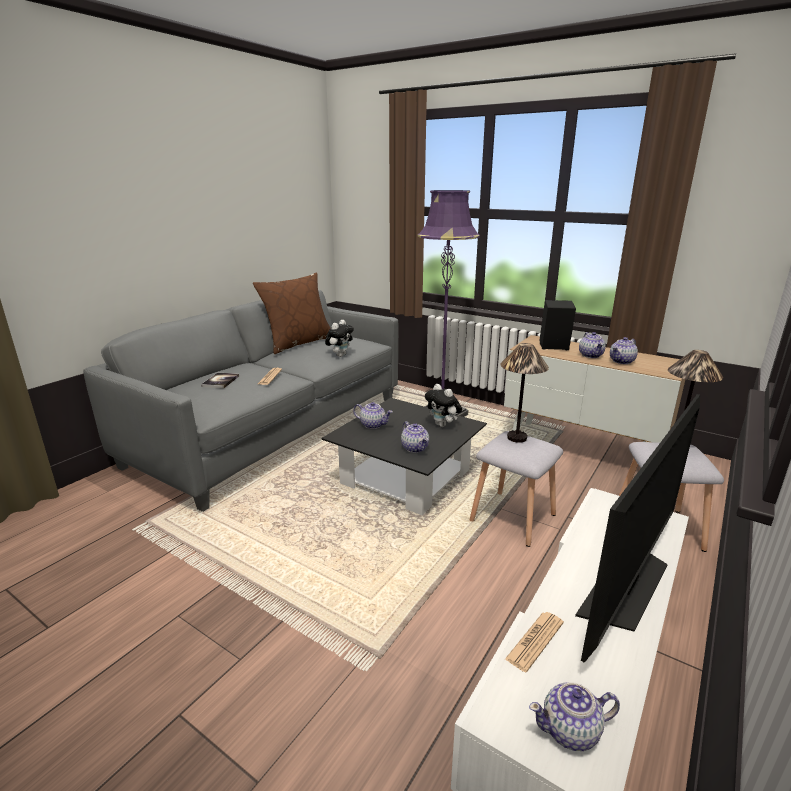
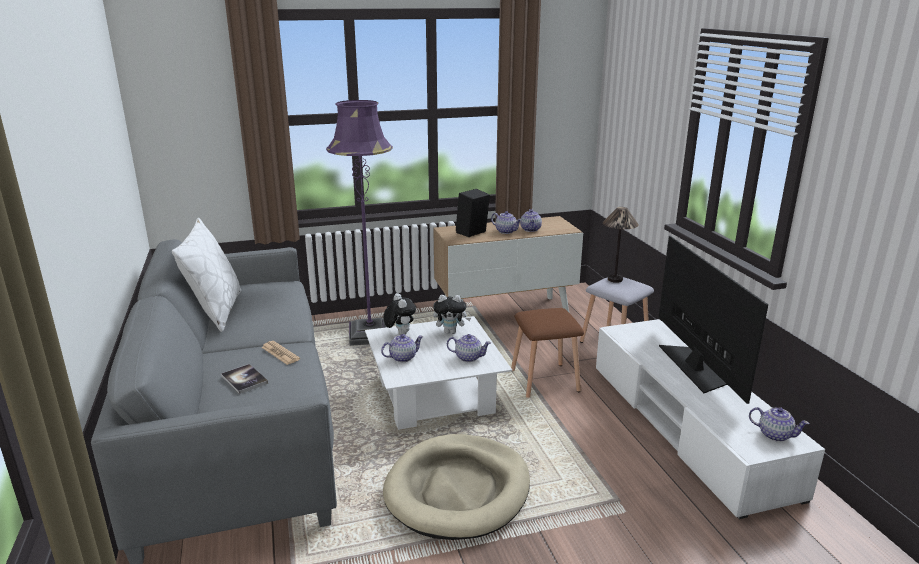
camera: 50 degrees left, 0 degrees up
(295, 547) = (458, 490): none -> beige dog bed
(298, 343) = (215, 311): brown pillow -> white pillow
(340, 355) = (288, 306): plush toy -> plush toy (400, 333)
(406, 477) = (435, 395): black coffee table -> white coffee table
(514, 518) = (545, 380): grey stool -> brown stool
(516, 437) = (537, 313): table lamp -> none
(535, 641) = (711, 414): newspaper -> none
(571, 731) = (774, 434): teapot -> teapot turned 90 degrees counterclockwise

